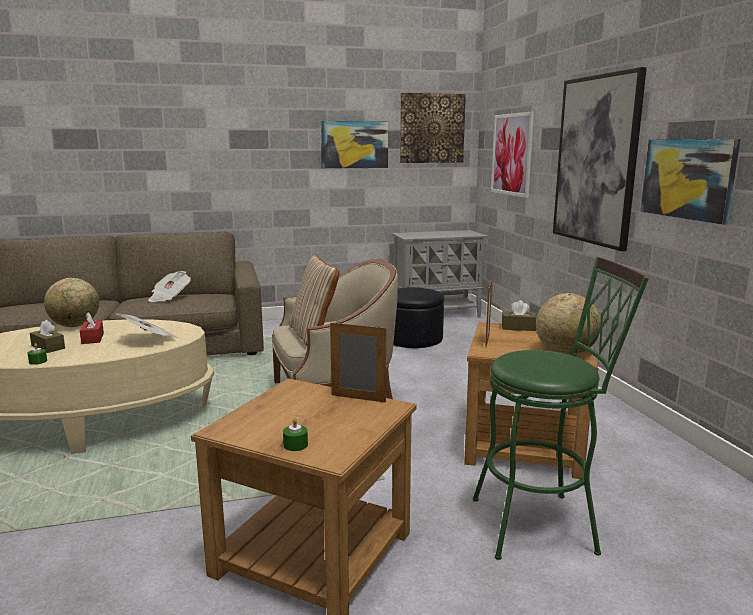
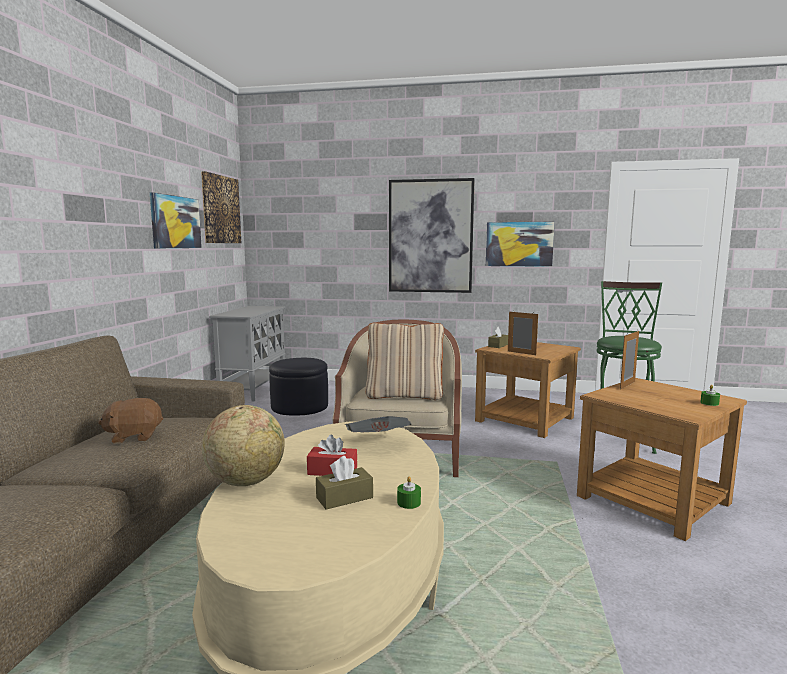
camera: 65 degrees left, 5 degrees down
(169, 298) = (134, 436): newspaper -> brown plush toy
(511, 154) = (311, 234): picture -> none
(565, 353) = (554, 347): globe -> none

